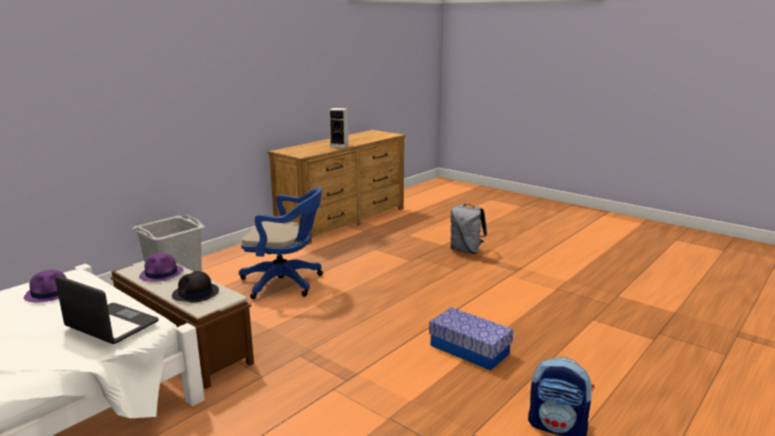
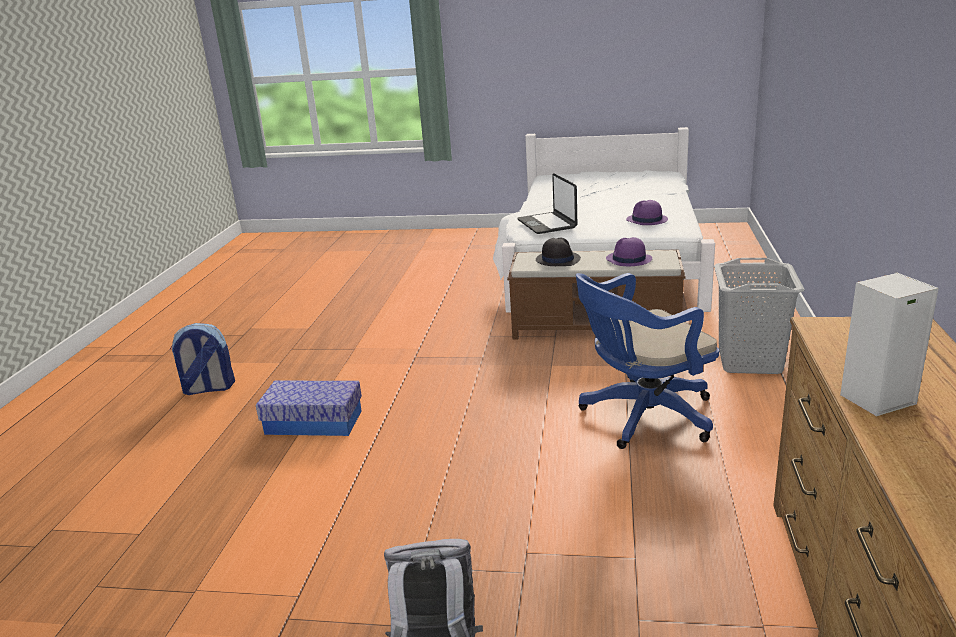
camera: 150 degrees right, 5 degrees up
(111, 325) = (547, 224): laptop -> laptop turned 75 degrees clockwise

